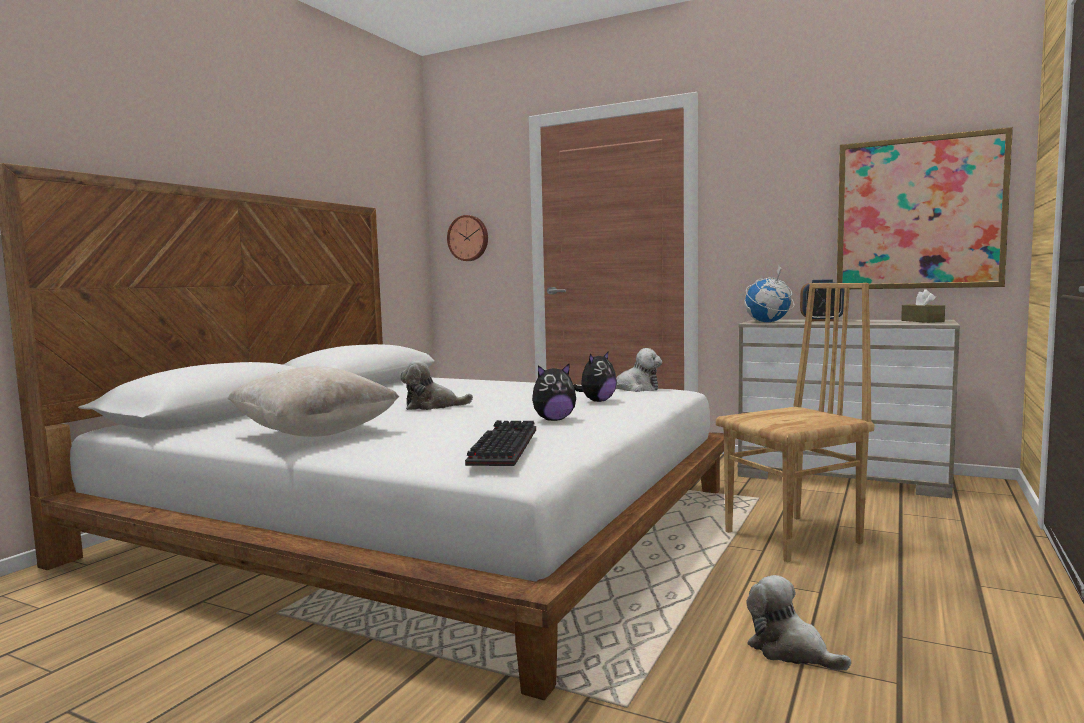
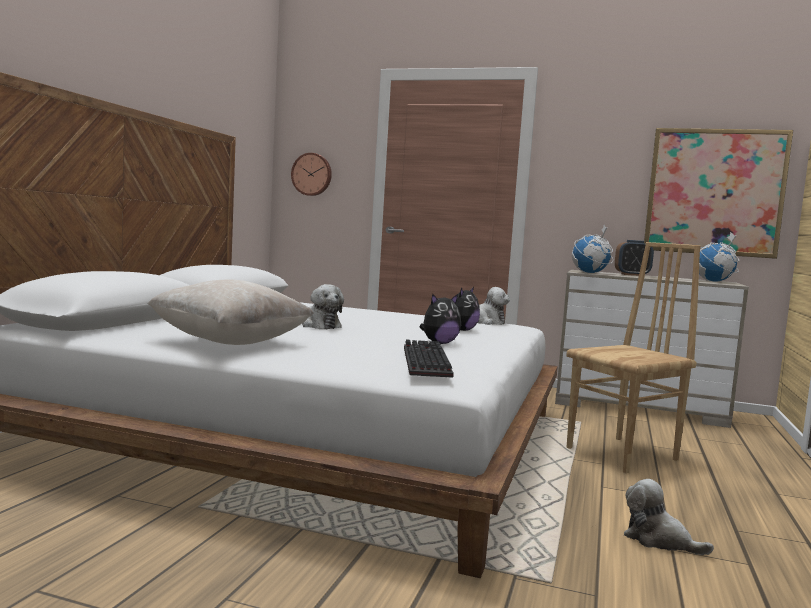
camera: 10 degrees left, 0 degrees up
(432, 406) = (317, 325): plush toy -> plush toy turned 120 degrees counterclockwise
(922, 321) = (714, 281): brown tissue box -> globe

